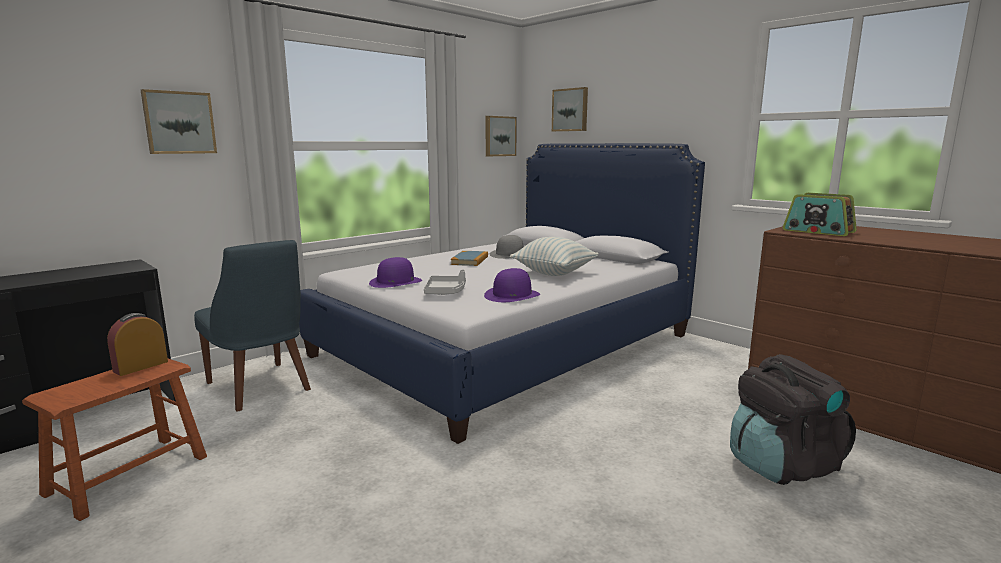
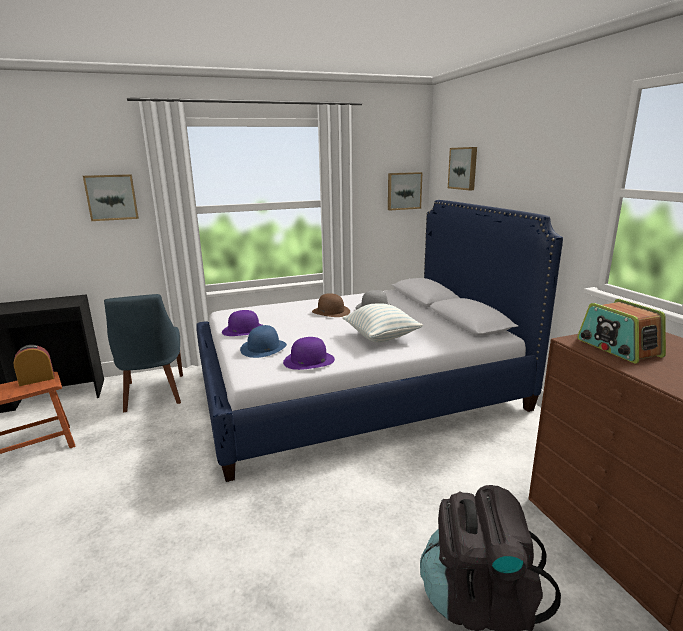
camera: 25 degrees right, 5 degrees up
(446, 292) = (263, 348): grey tray -> blue hat
(470, 260) = (331, 311): book -> brown hat

